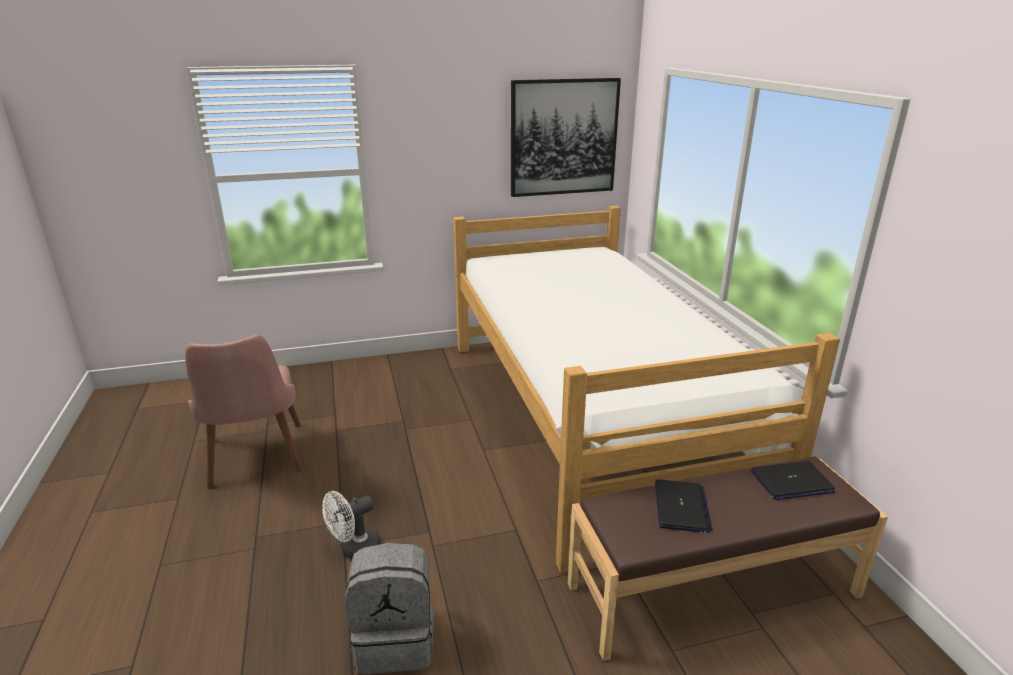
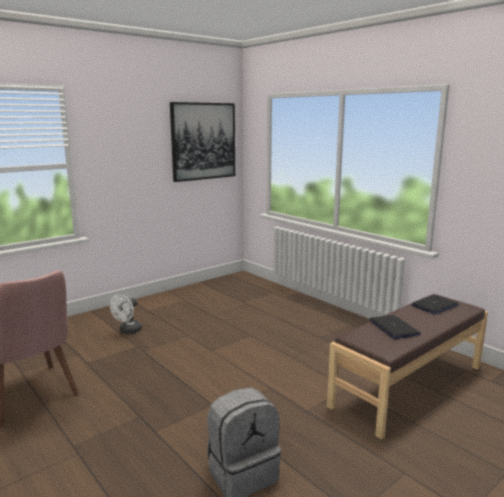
camera: 25 degrees left, 10 degrees down
(354, 550) = (165, 430): white fan -> white fan (128, 331)
(591, 417) = (267, 318): bed -> none

